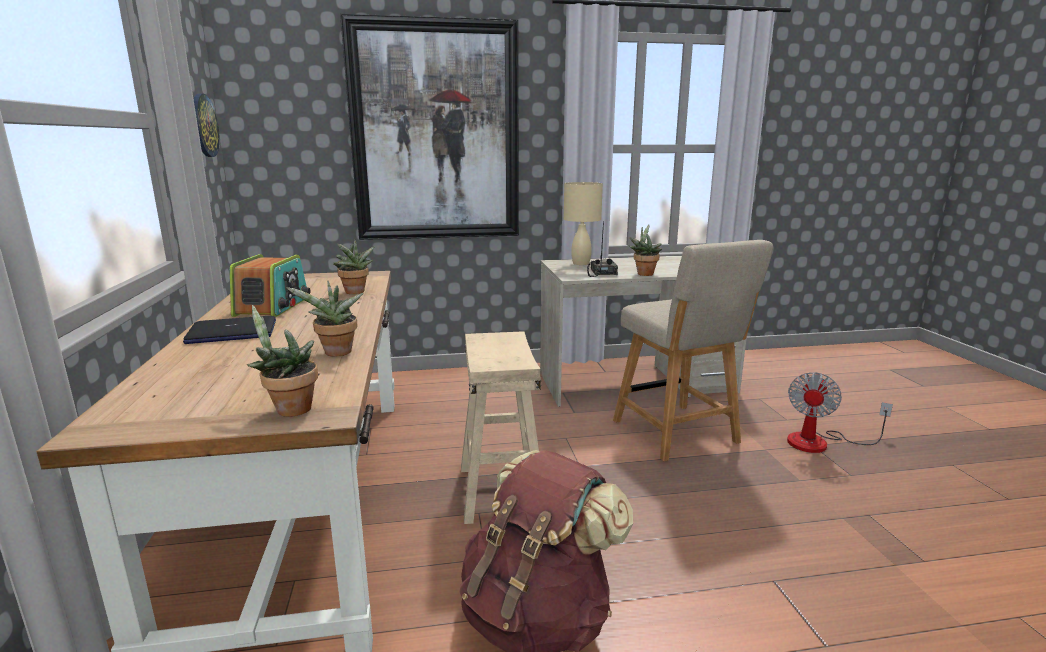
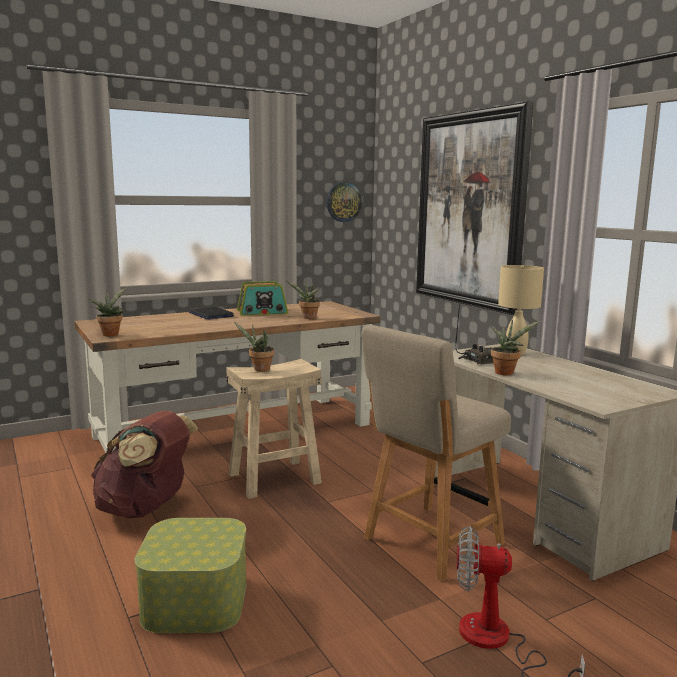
camera: 70 degrees right, 5 degrees down
(336, 353) = (185, 330): potted plant -> potted plant (259, 369)
(784, 585) = (195, 601): none -> storage box

